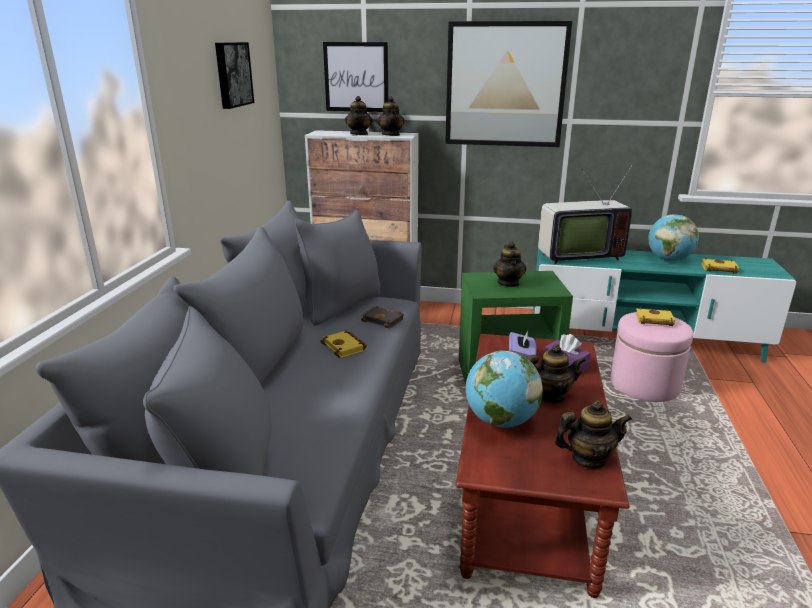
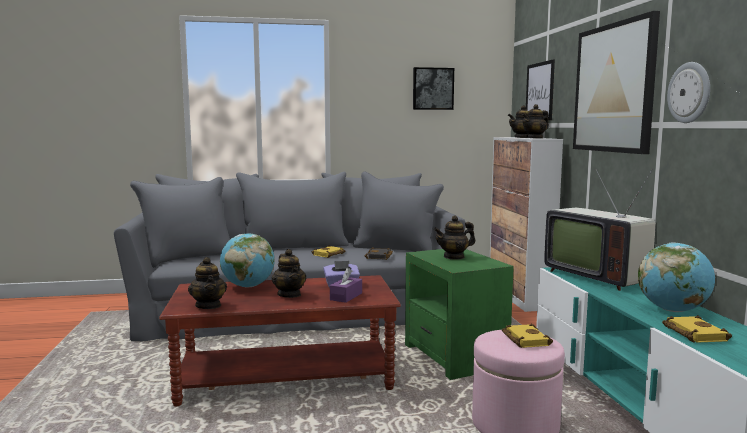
camera: 70 degrees right, 15 degrees down
(608, 97) = (689, 92): none -> wall clock

